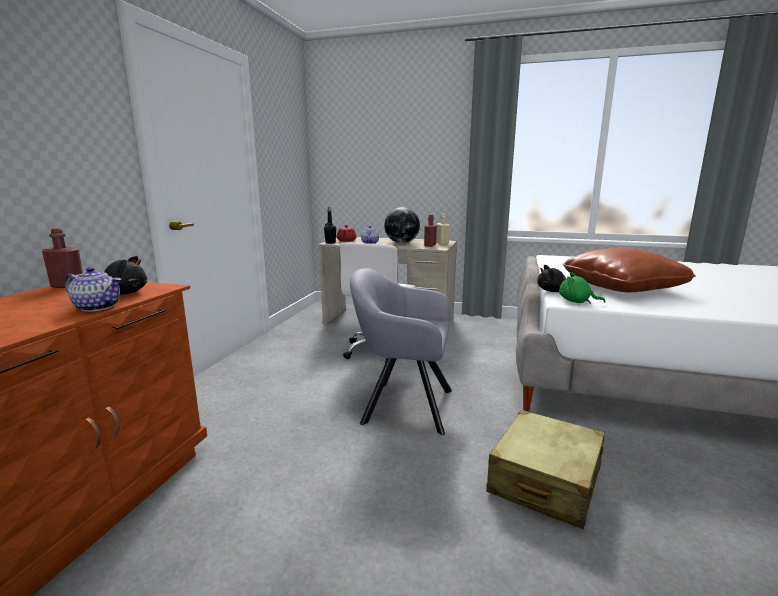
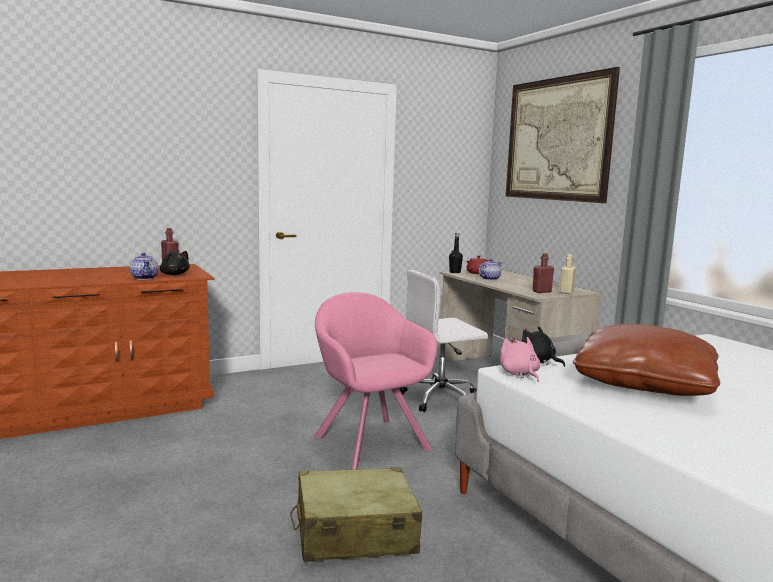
camera: 45 degrees right, 5 degrees down
(386, 123) = (557, 139): none -> picture
(402, 243) = (523, 284): globe -> none
(402, 405) = (369, 440): grey armchair -> pink armchair
(576, 302) = (519, 374): green plush toy -> pink plush toy

